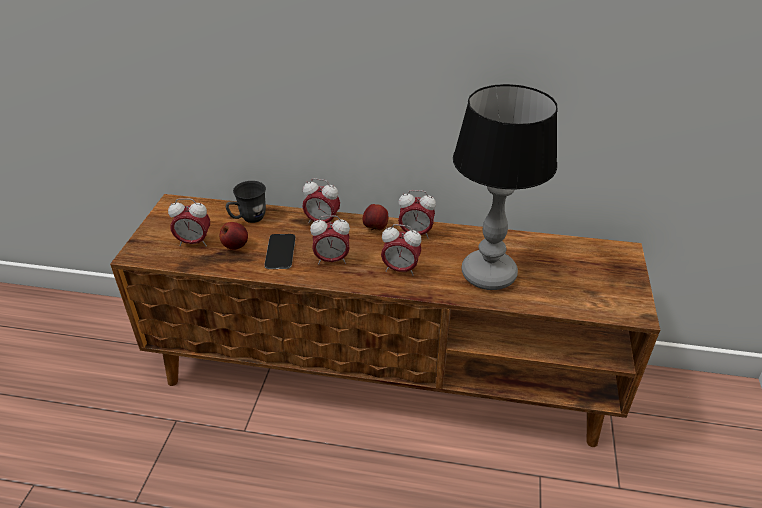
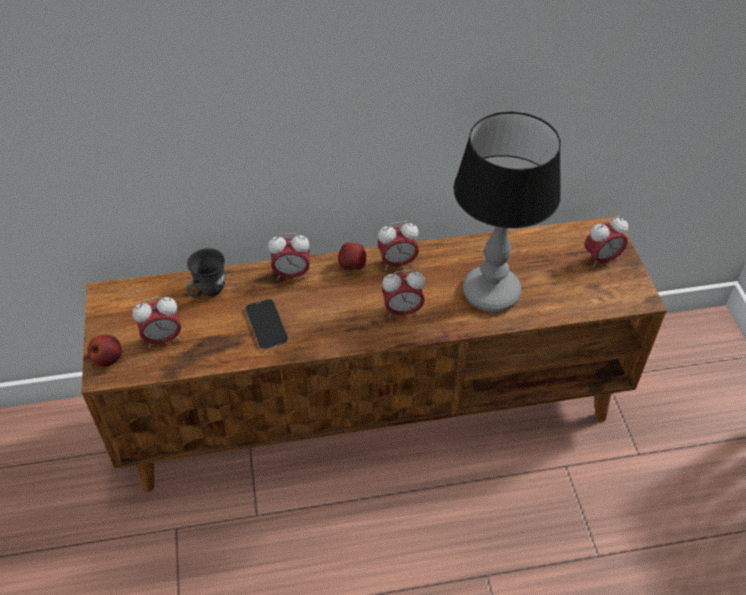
camera: 20 degrees left, 10 degrees up
(235, 246) = (213, 331): apple -> apple (108, 359)
(332, 260) = (326, 319): alarm clock -> alarm clock (601, 259)

